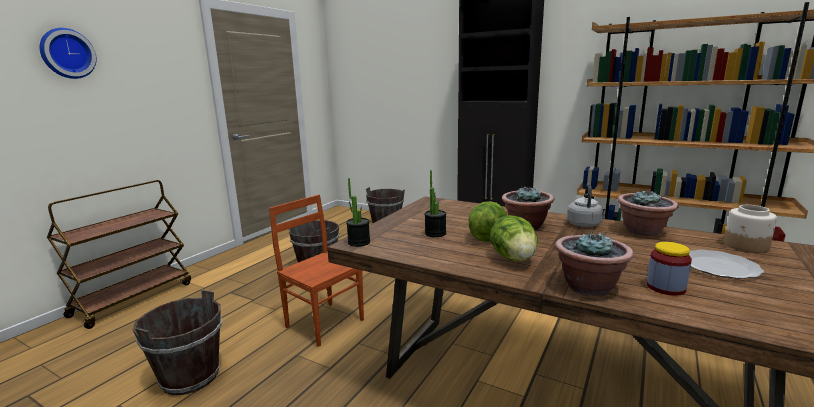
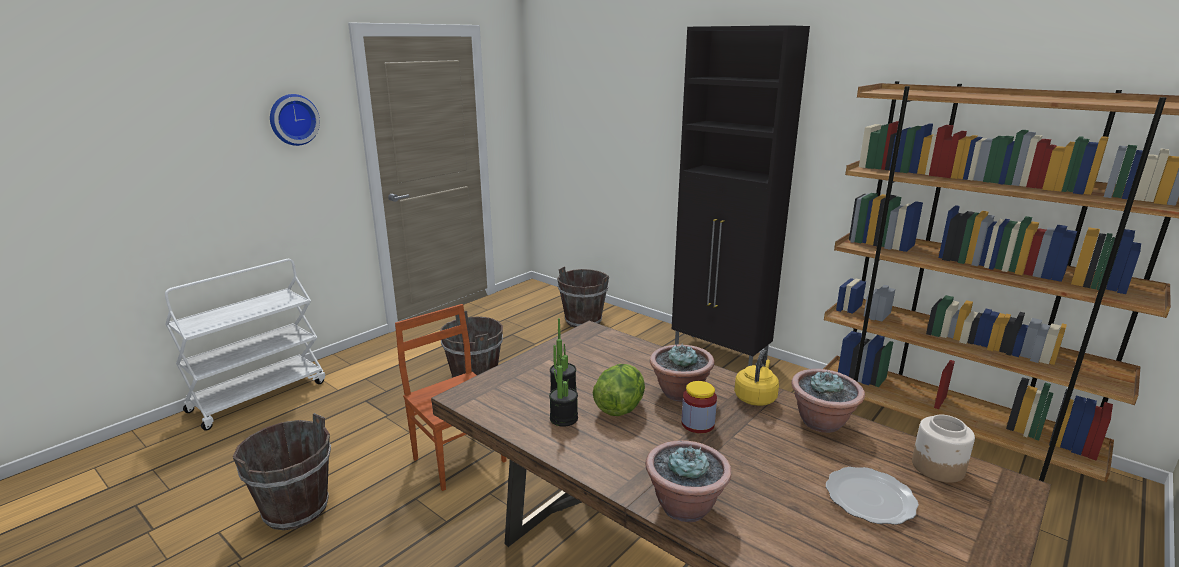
camera: 10 degrees right, 5 degrees up
(67, 53) = (188, 113): wall clock -> wall clock (293, 119)
(133, 299) = (259, 396): brown cart -> white cart
(359, 242) = (469, 395): potted plant -> potted plant (564, 418)
(513, 258) = (629, 447): lettuce -> none
(583, 223) = (755, 397): grey kettle -> yellow kettle
(665, 287) = (776, 521): jar -> jar (697, 424)

